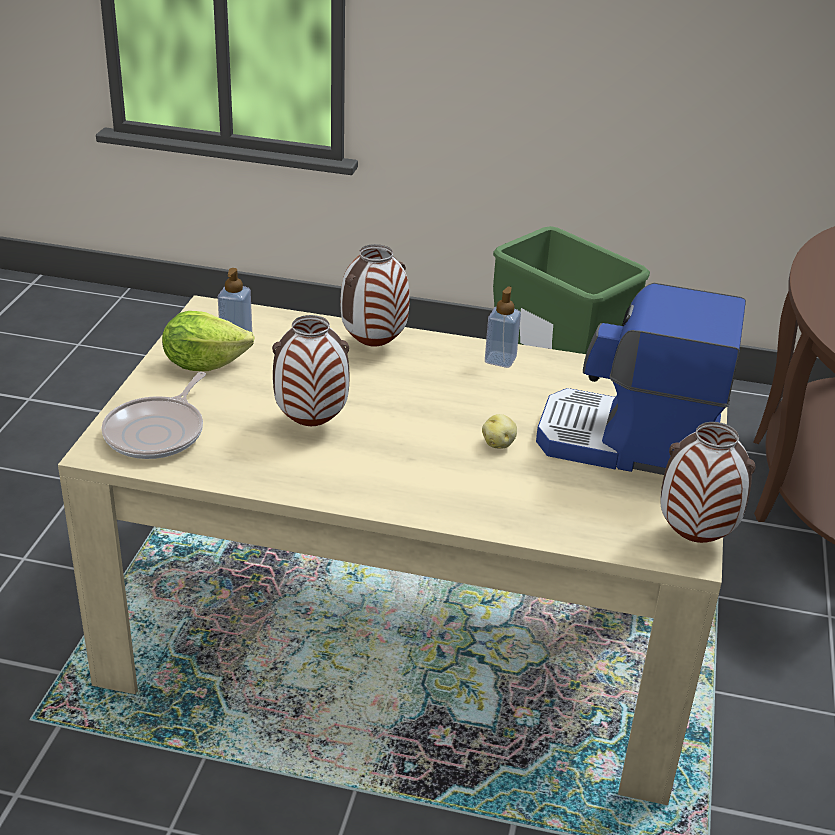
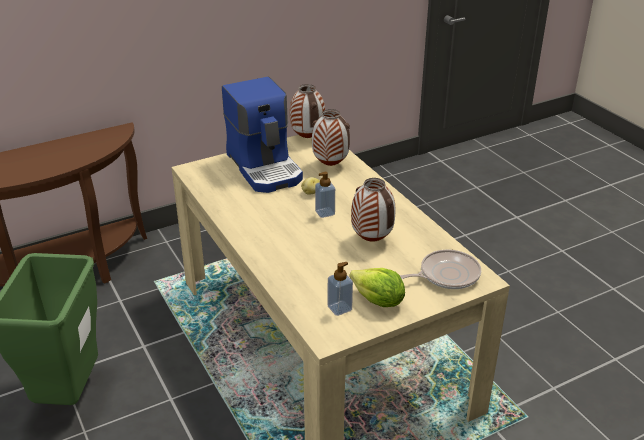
camera: 130 degrees left, 0 degrees up
(374, 345) = (279, 262): vase -> vase (330, 165)
(500, 360) = (240, 221): soap dispenser -> soap dispenser (325, 213)

